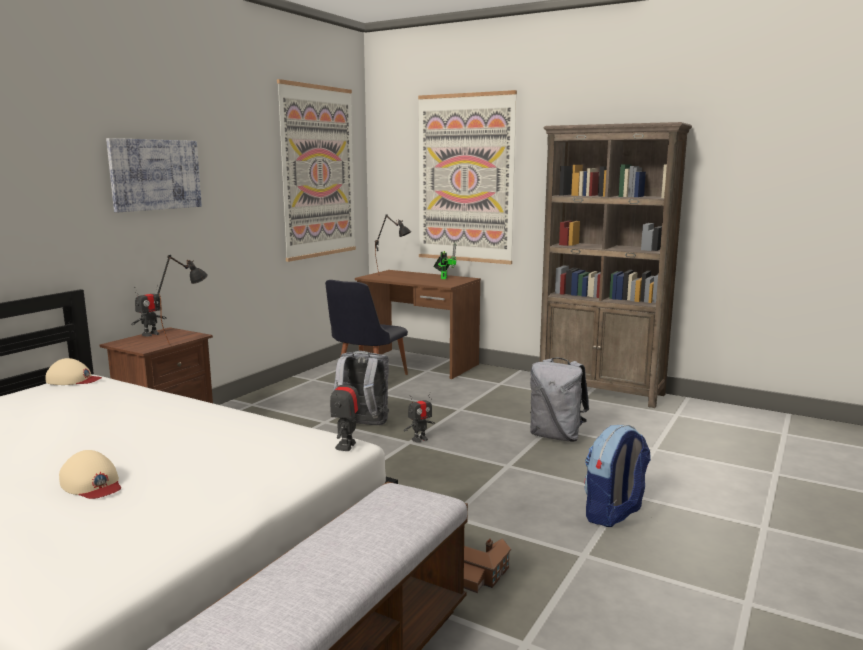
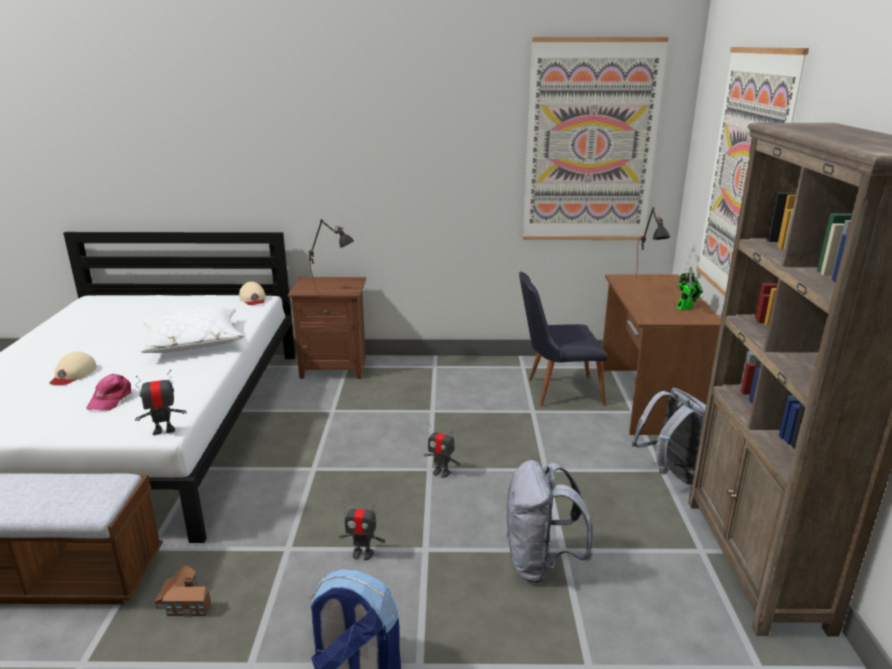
camera: 60 degrees right, 10 degrees up
(136, 416) = (193, 341): none -> white pillow
(150, 334) = (338, 279): toy robot -> toy robot (362, 554)
(155, 174) = (363, 143): picture -> none
(218, 466) = (110, 399): none -> pink cap
(362, 425) = (443, 431): grey backpack -> grey backpack (672, 473)

